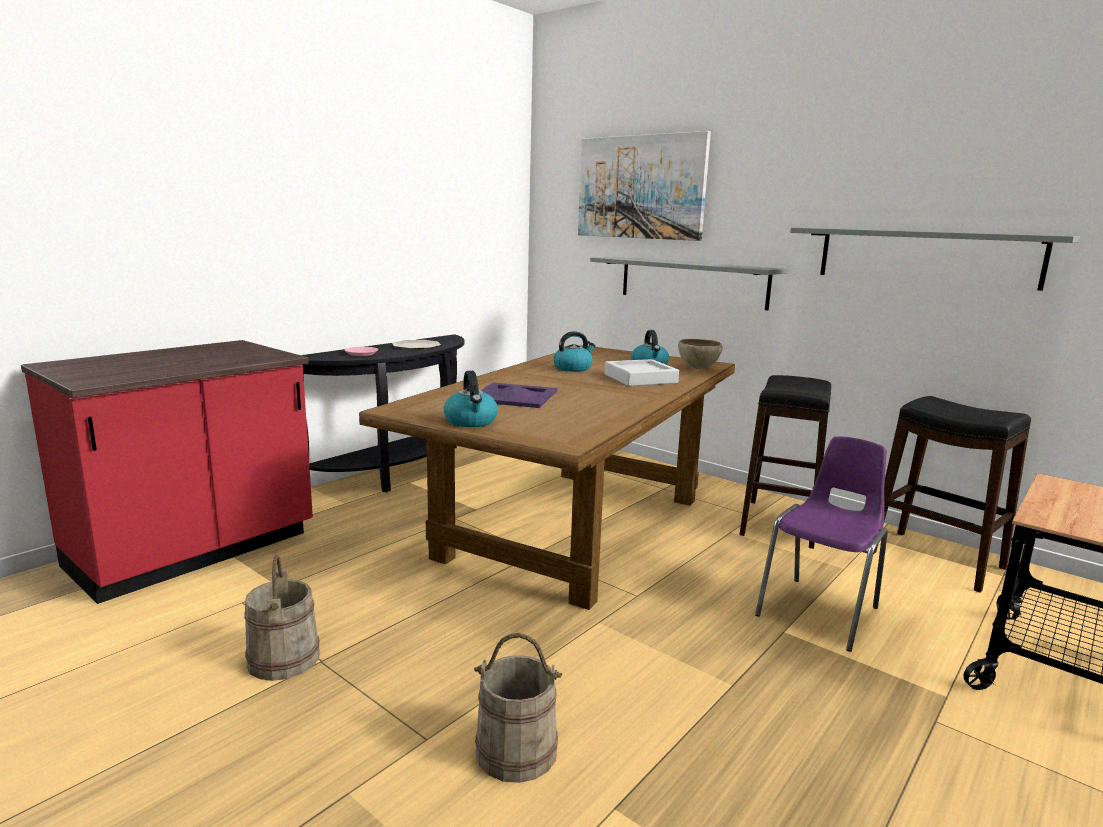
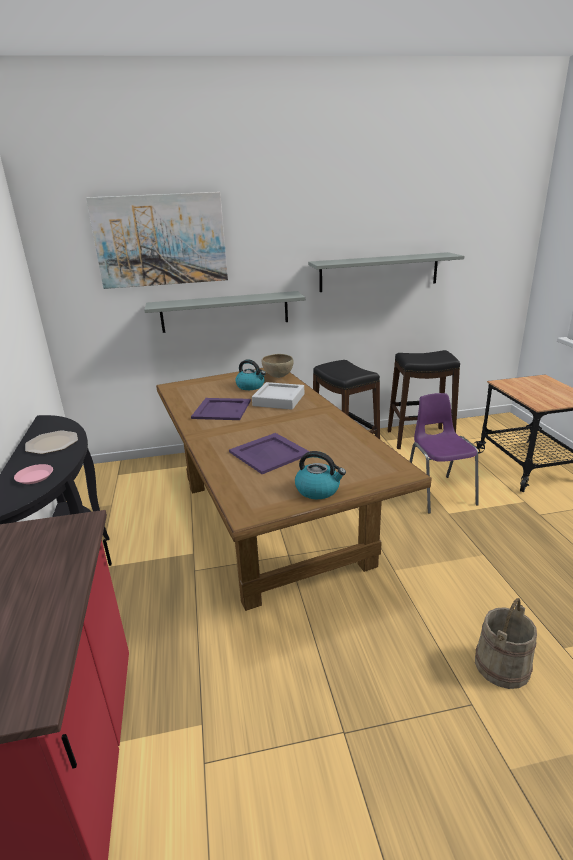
camera: 50 degrees left, 10 degrees up
(283, 659) = (323, 758): beige bucket -> none
(573, 368) = (221, 409): kettle -> purple tray

